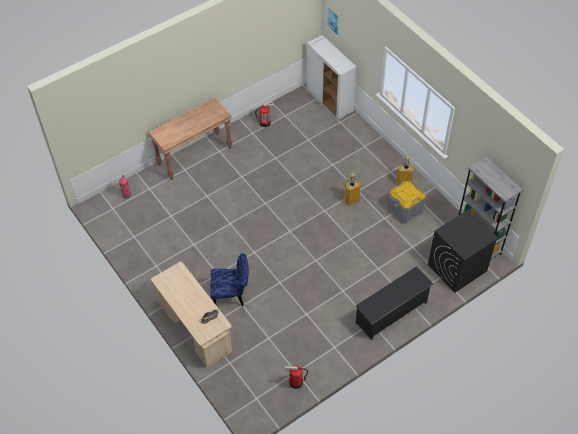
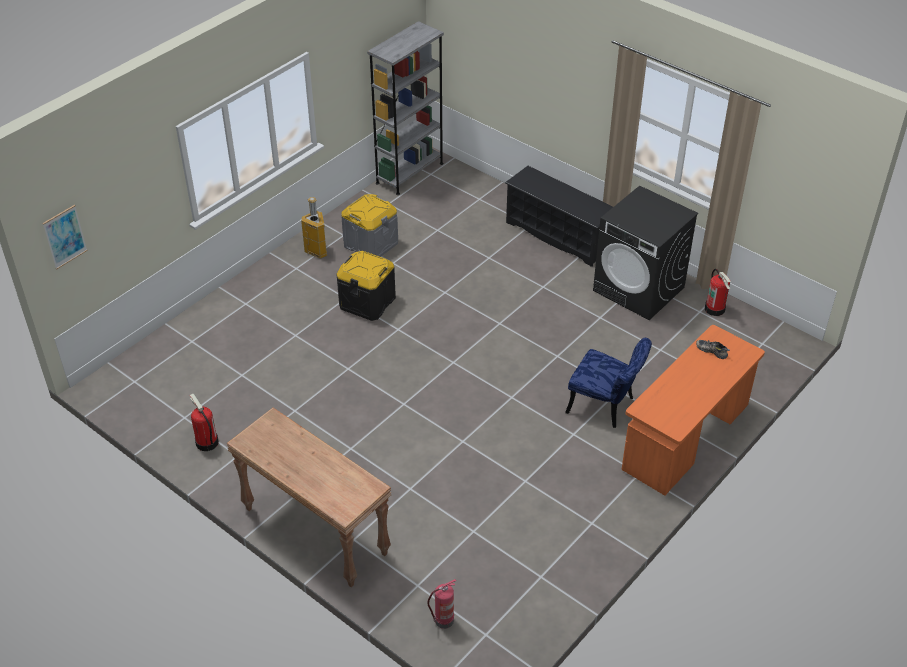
camera: 105 degrees left, 10 degrees down
(195, 327) = (686, 438): beige desk -> orange desk
(232, 295) = (605, 407): blue chair -> blue chair turned 135 degrees clockwise
(330, 100) = (137, 362): white cabinet -> none
(351, 200) = (367, 302): trash can -> black storage box
(457, 268) = (459, 187): black washing machine -> black washing machine (639, 289)

